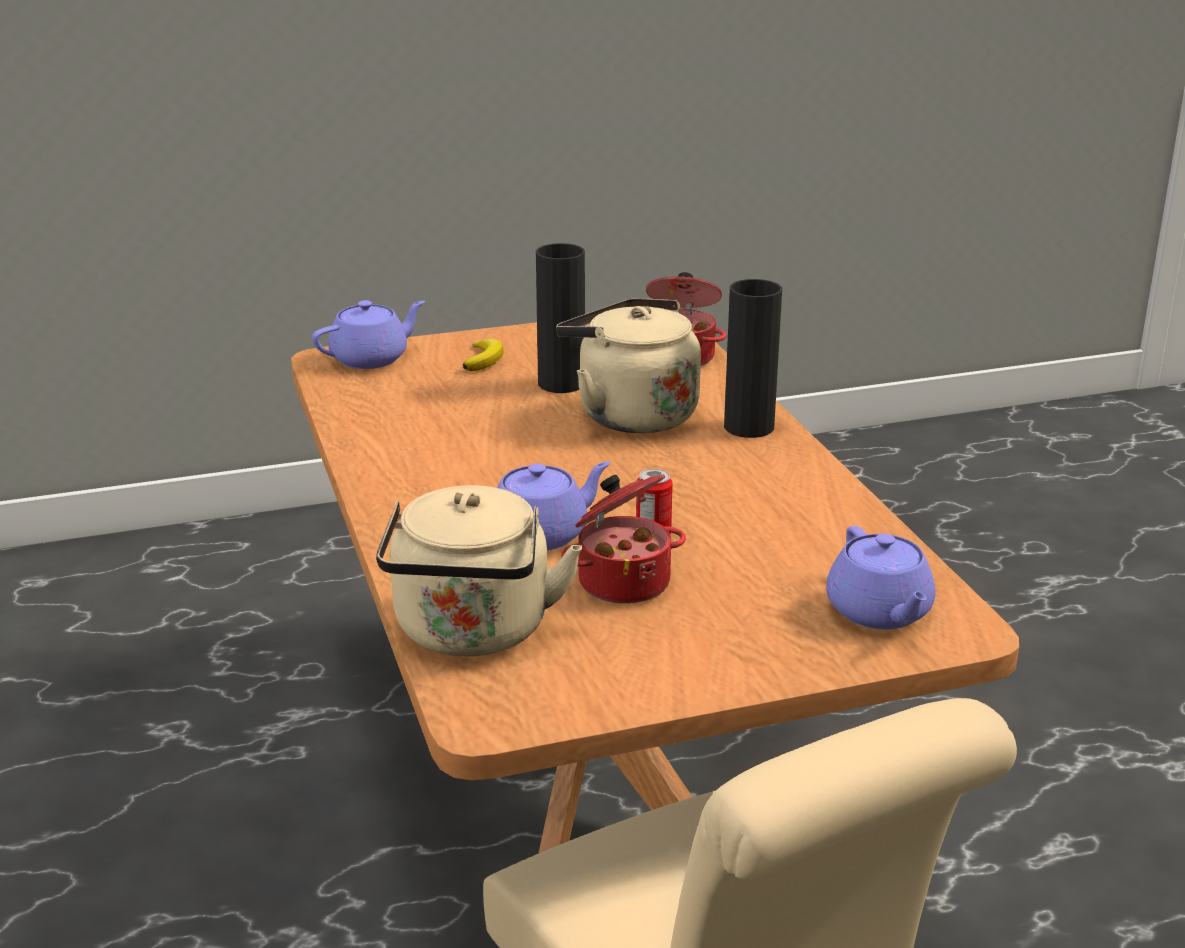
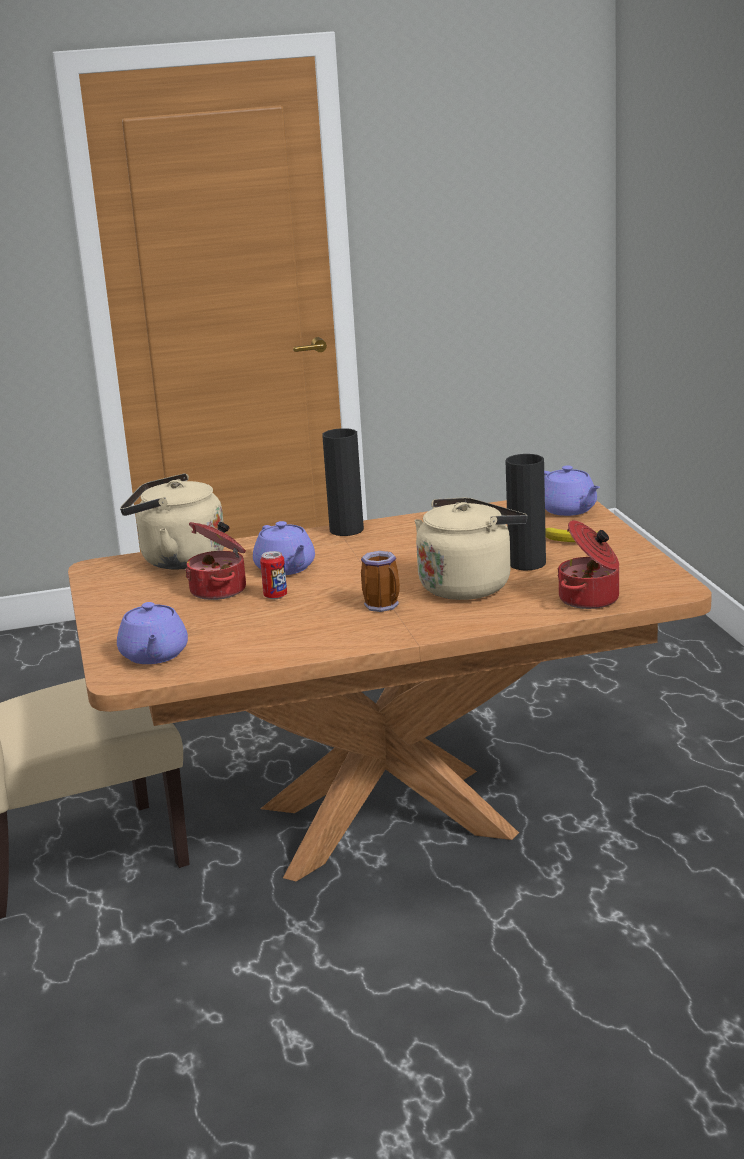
camera: 95 degrees right, 5 degrees down
(697, 461) = (385, 606): none -> mug
(749, 427) = (444, 622): black vase -> black vase (346, 530)
(879, 612) = (154, 655): purple teapot -> purple teapot turned 90 degrees counterclockwise

